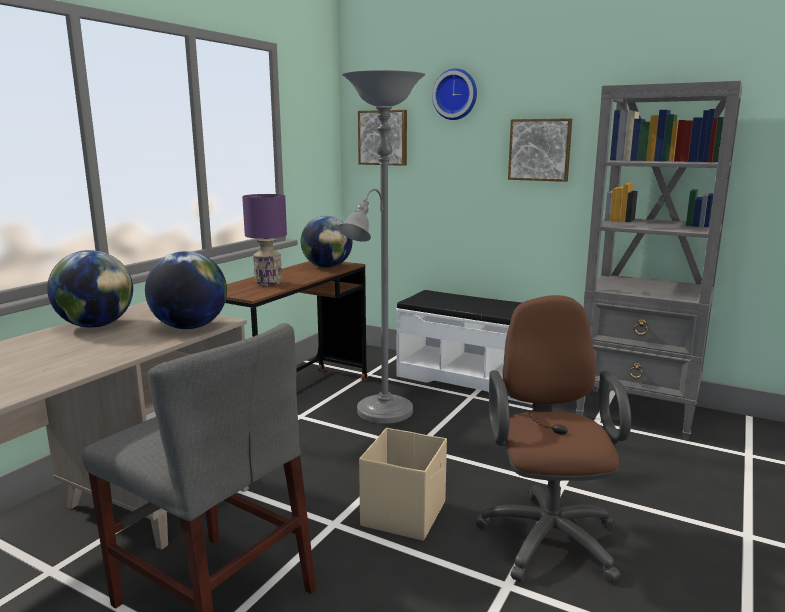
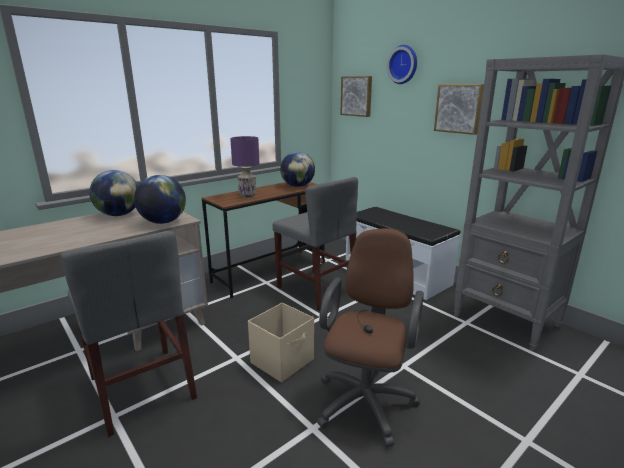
camera: 20 degrees right, 5 degrees up
(381, 414) = (316, 289): grey floor lamp -> grey chair

